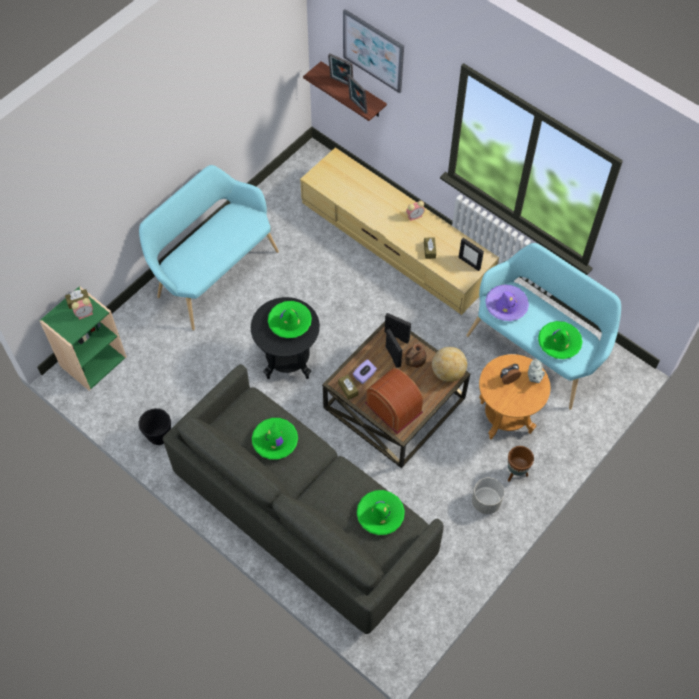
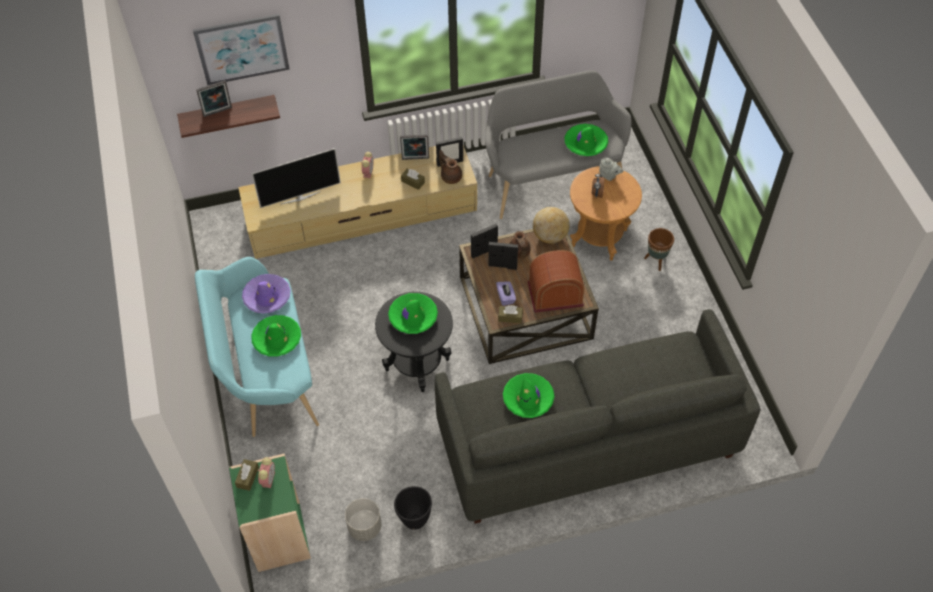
camera: 55 degrees left, 5 degrees down
(356, 189) = (300, 197): none -> television
(357, 106) = (256, 116): picture frame -> picture frame (415, 159)
(380, 514) = (660, 358): green hat -> green hat (277, 339)
(456, 272) = (450, 176): none -> brown teapot
(486, 502) = (668, 297): grey planter -> grey planter (365, 527)
(506, 305) = (522, 157): purple hat -> purple hat (267, 297)
(537, 349) = (552, 180): turquoise bench -> grey bench

